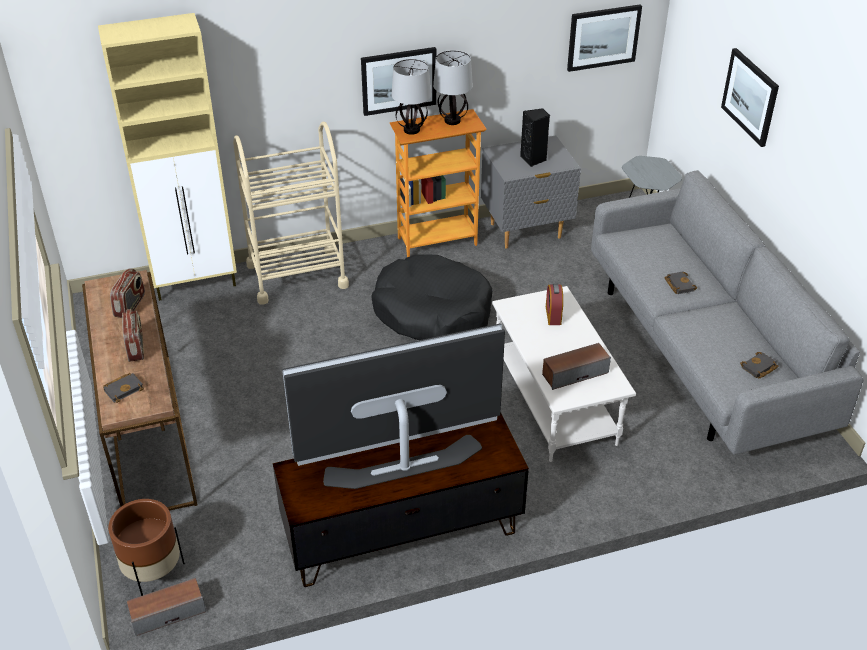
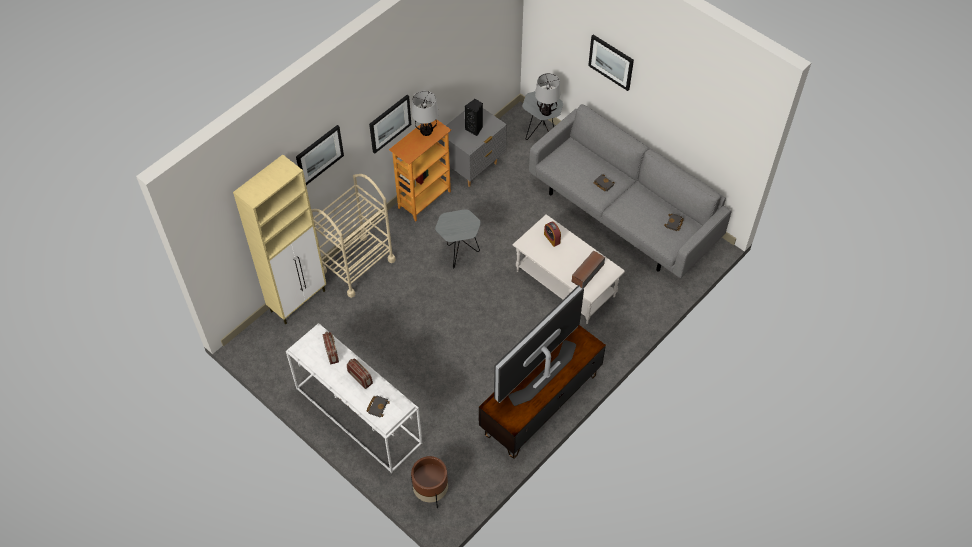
camera: 30 degrees left, 15 degrees up
(147, 433) = (357, 415): brown console table -> white console table
(168, 613) = (456, 508): speaker -> none
(412, 130) = (407, 150): table lamp -> table lamp (546, 112)
(432, 312) = (458, 255): black dog bed -> grey side table
(603, 37) = (492, 36): picture -> picture (319, 155)

